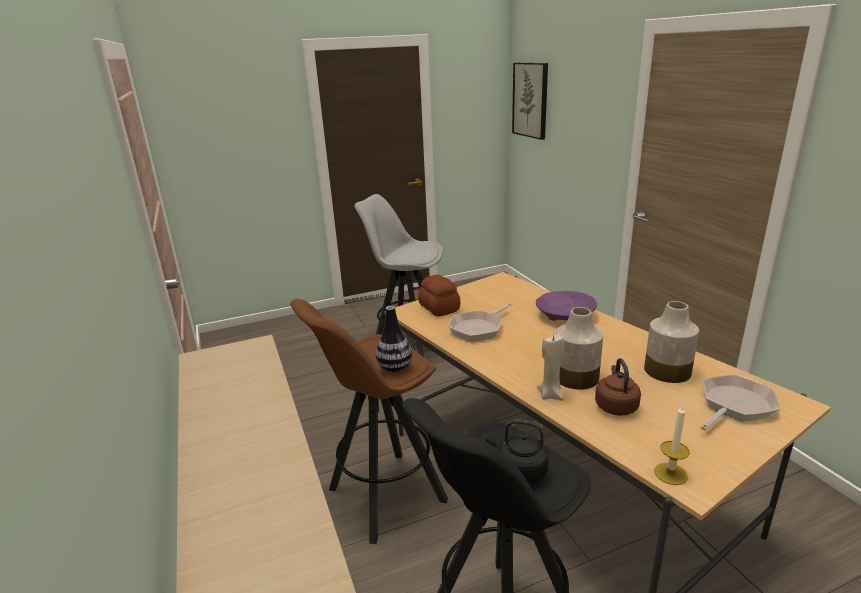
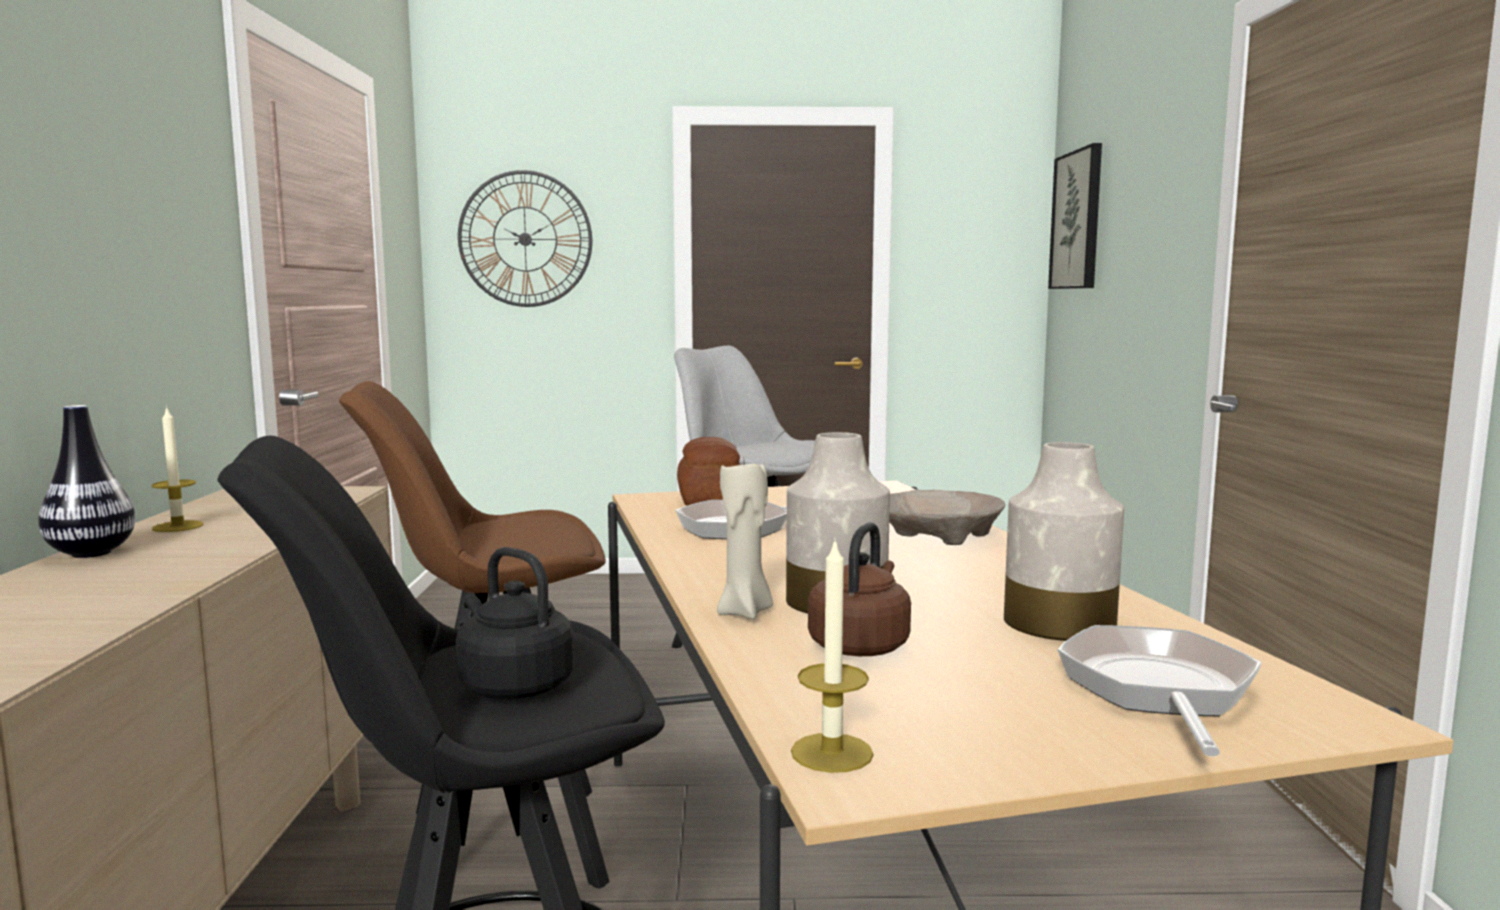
camera: 20 degrees right, 15 degrees down
(211, 400) = (178, 526): none -> candle
(220, 130) = (525, 239): none -> wall clock
(395, 368) = (517, 545): vase -> vase (91, 553)
(565, 316) = (937, 535): purple bowl -> beige bowl
(734, 405) = (1158, 691): frying pan -> frying pan turned 60 degrees counterclockwise

